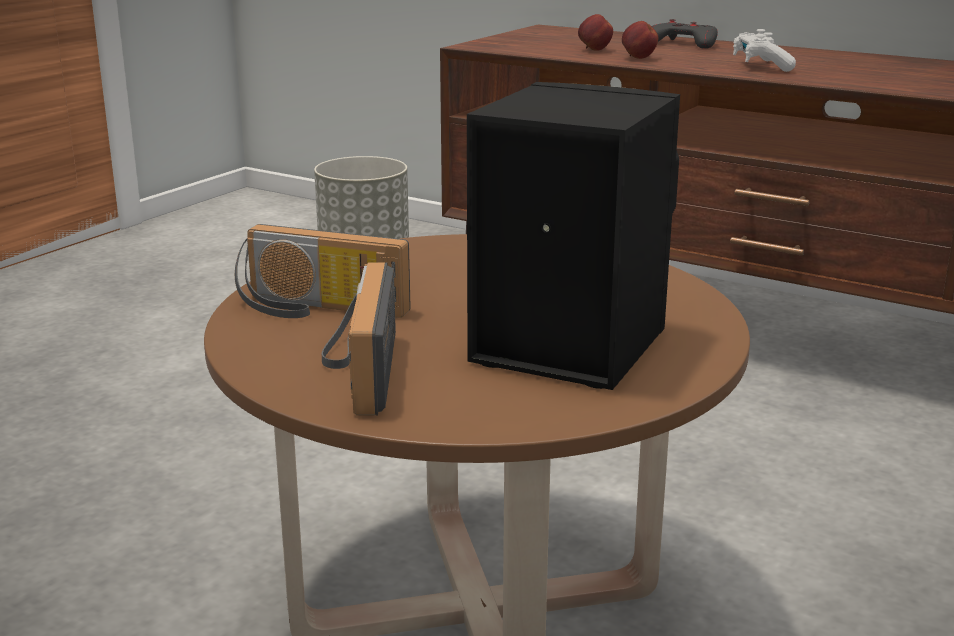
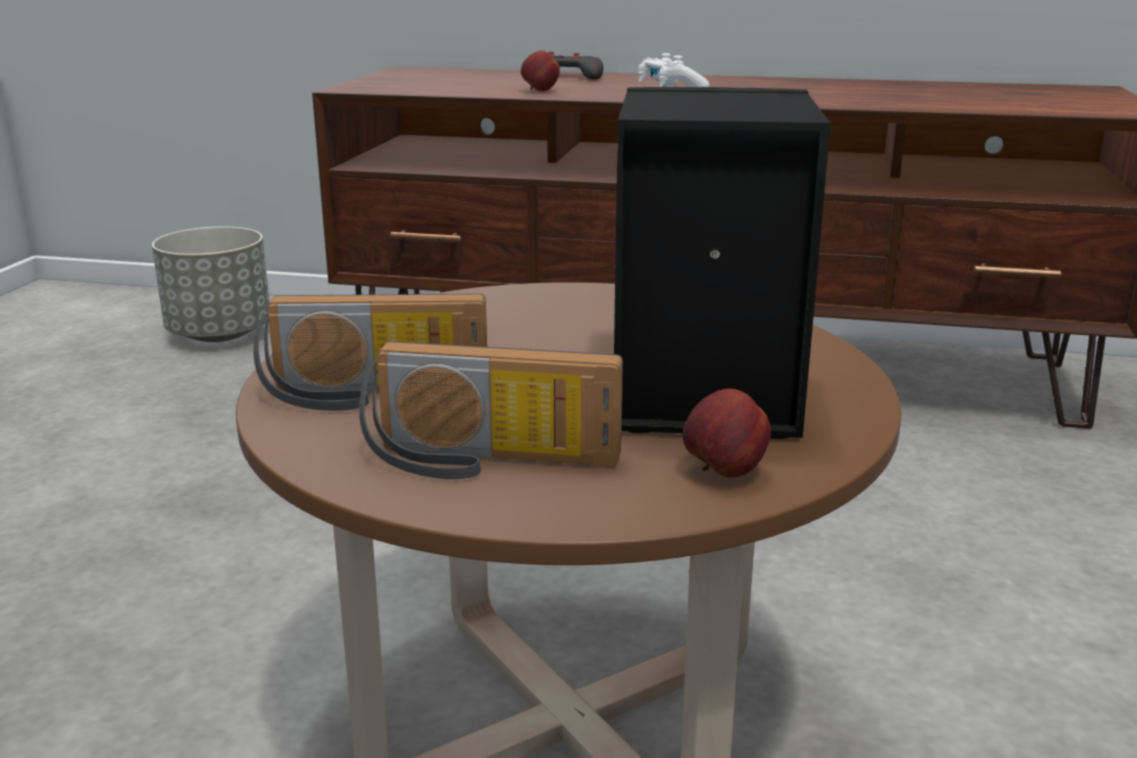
camera: 20 degrees left, 0 degrees up
(355, 370) = (487, 462): radio -> radio turned 60 degrees counterclockwise
(594, 50) = (485, 86): apple -> apple (724, 472)

